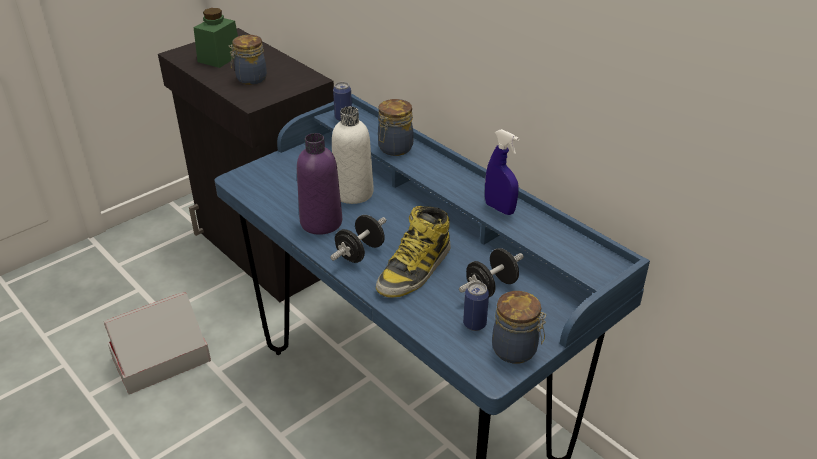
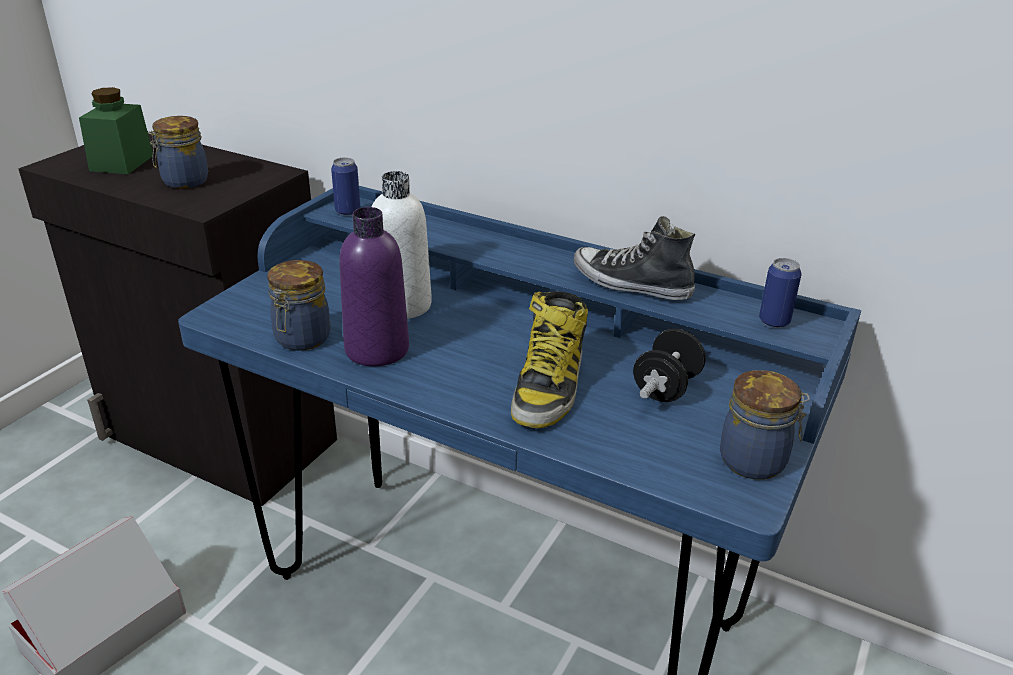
camera: 20 degrees left, 5 degrees down
(360, 253) = (458, 378): black dumbbell -> none
(394, 148) = (442, 236): jar -> jar (301, 339)
(474, 324) = (677, 439): can -> can (774, 321)
(499, 208) = (631, 284): blue spray bottle -> shoe

